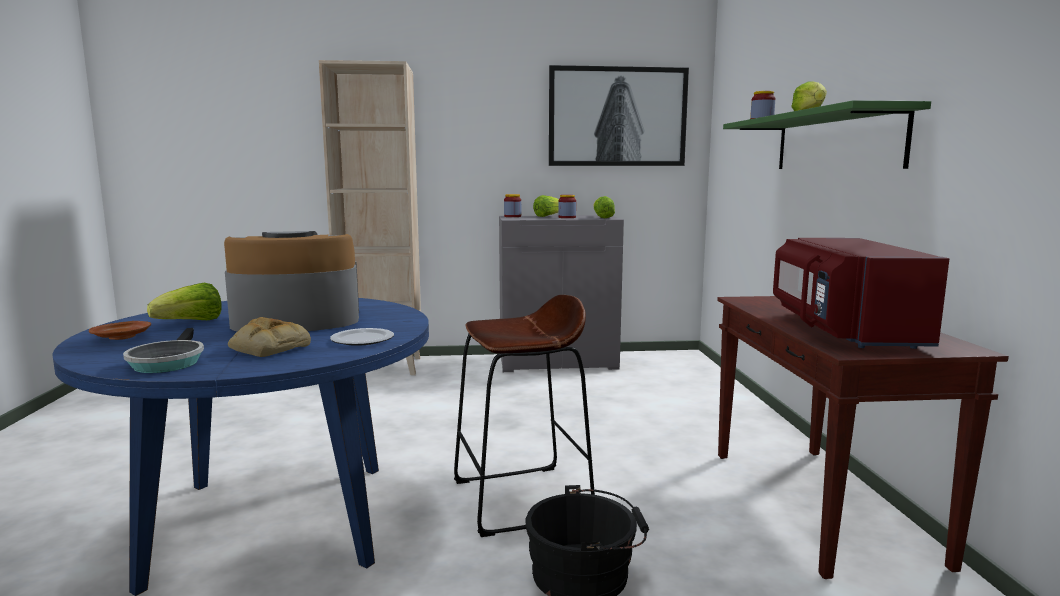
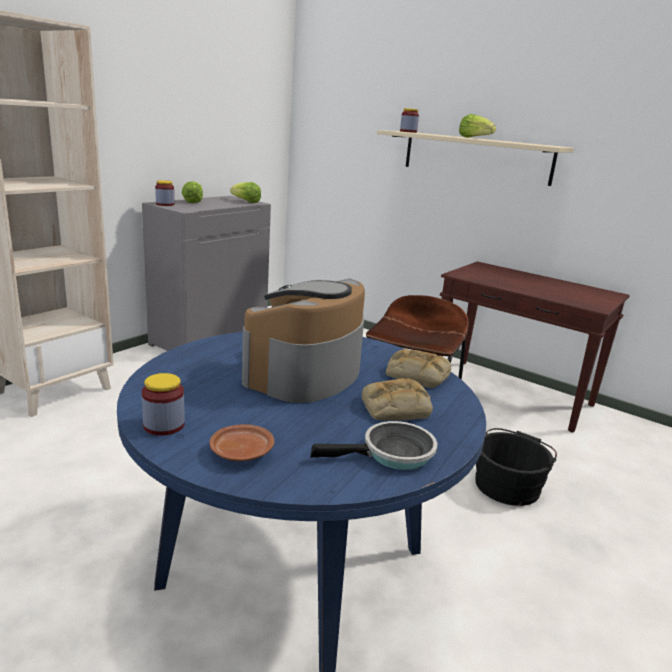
camera: 50 degrees left, 10 degrees up
(167, 362) = (392, 454): frying pan -> frying pan turned 45 degrees counterclockwise
(191, 322) = (227, 409): lettuce -> none
(361, 339) = (416, 375): plate -> bread
(567, 217) = (218, 203): jar -> jar (164, 425)
(617, 117) = (232, 100): picture -> none
(835, 142) = (476, 157): green shelf -> beige shelf
(842, 330) = (555, 291): red microwave -> none

